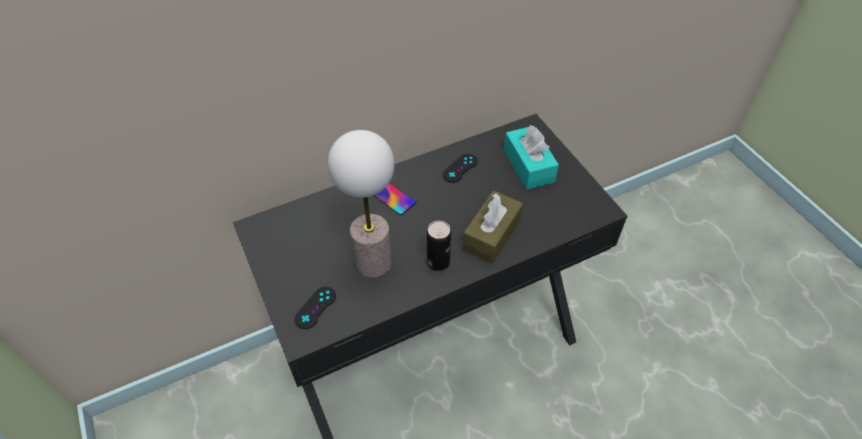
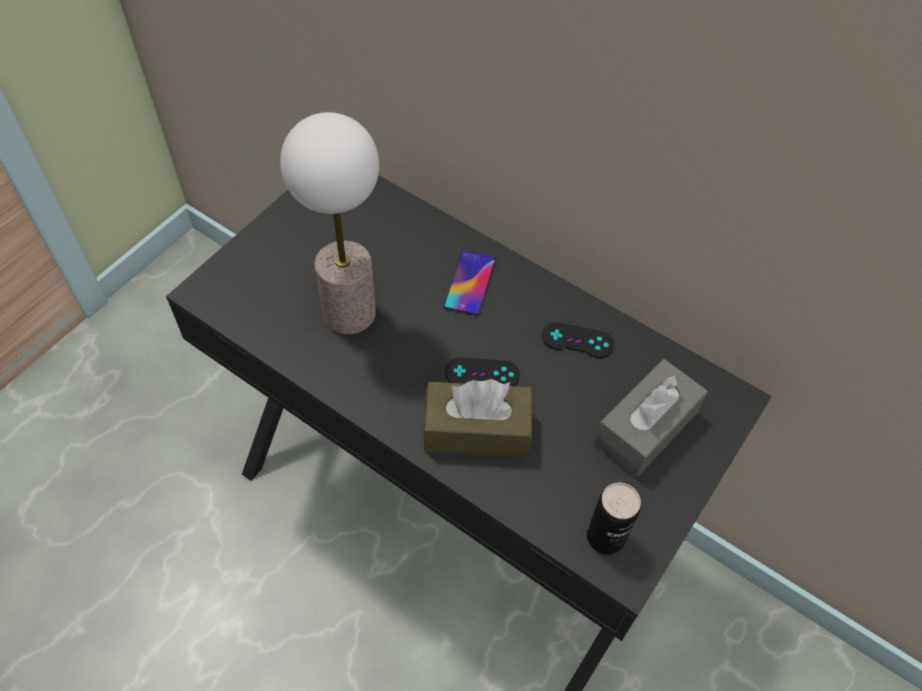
camera: 60 degrees right, 5 degrees up
(315, 307) = (251, 286): black game controller -> black game controller (482, 373)
(438, 262) = (391, 384): can -> can (605, 537)
(528, 166) = (645, 428): turquoise tissue box -> grey tissue box

